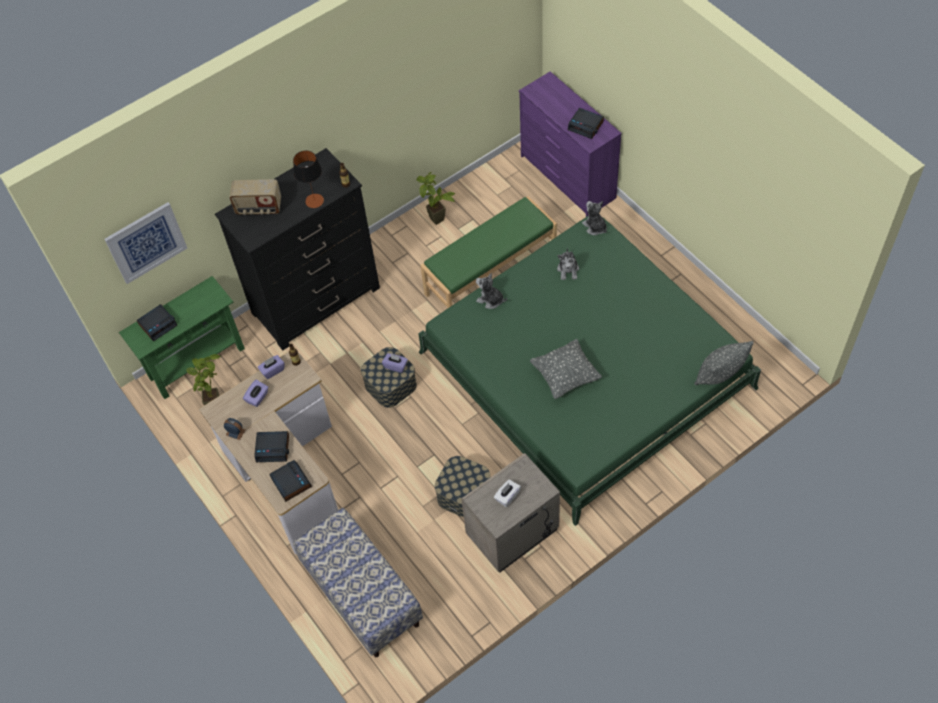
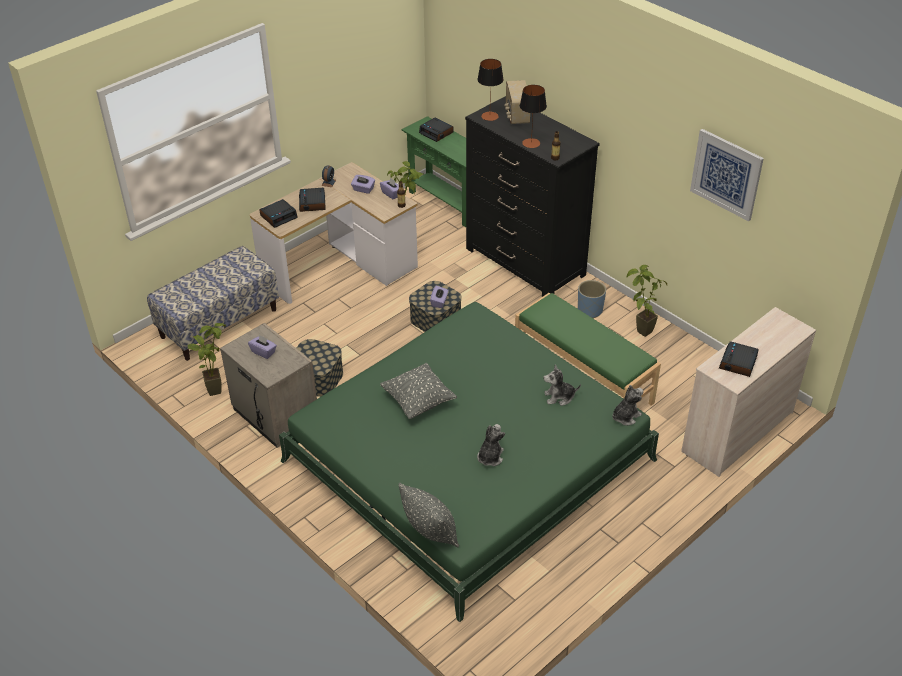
camera: 80 degrees right, 15 degrees down
(146, 242) = (465, 63): picture -> picture (726, 174)
(254, 231) = (489, 116): none -> table lamp
(400, 256) = (590, 310): none -> blue planter
(464, 592) = (215, 386): none -> potted plant
(490, 300) = (509, 341): plush toy -> plush toy (490, 457)
(507, 496) = (263, 352): white tissue box -> purple tissue box
(567, 178) = (736, 431): purple dresser -> beige dresser

